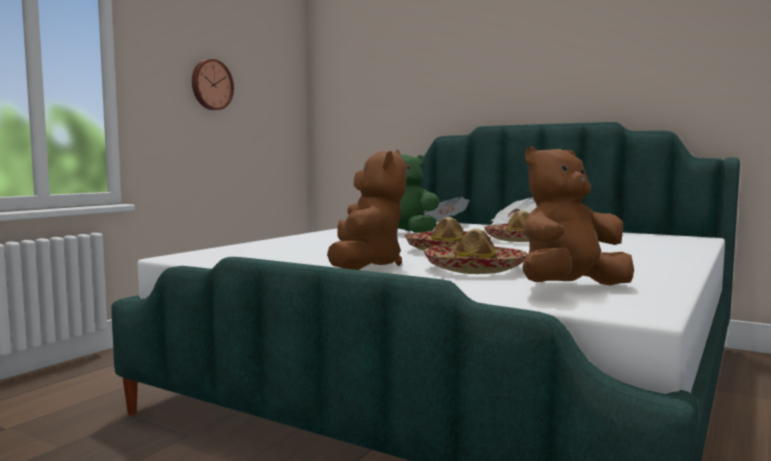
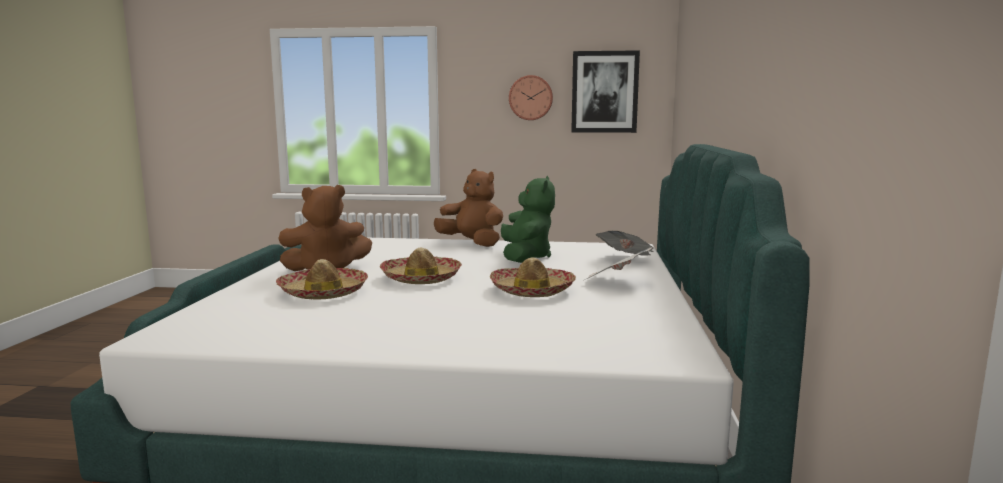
camera: 65 degrees right, 5 degrees up
(267, 87) = (604, 92): none -> picture
(569, 289) = (240, 319): brown plush toy -> brown plush toy (472, 243)

